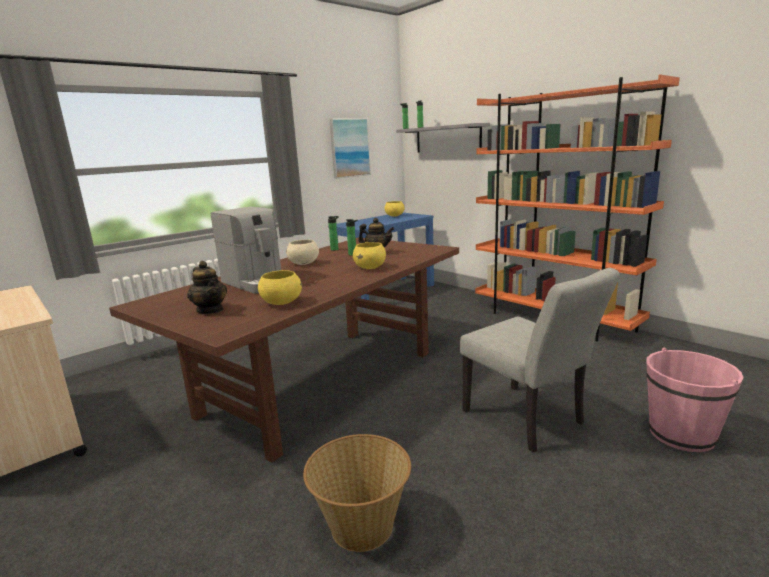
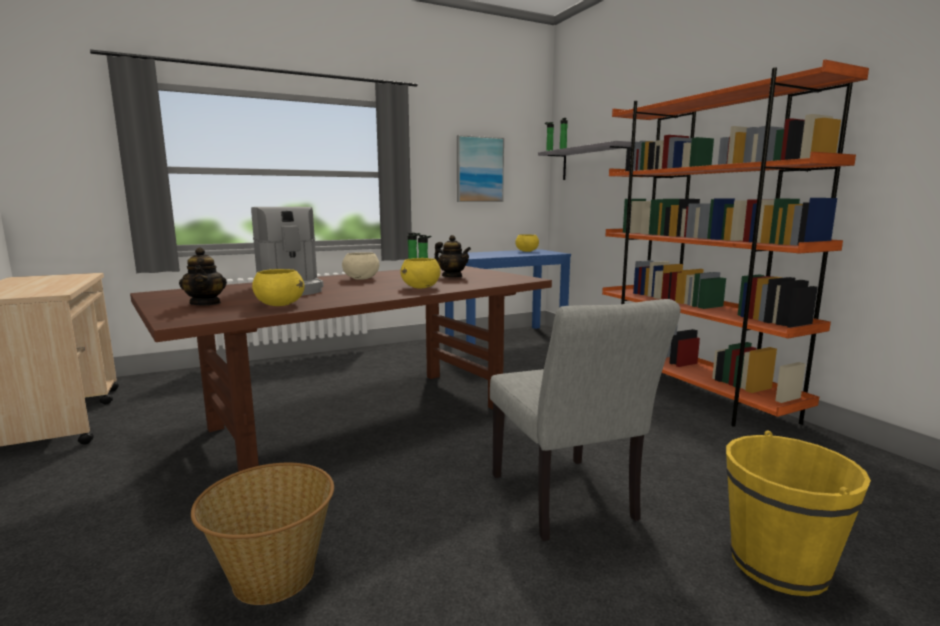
camera: 15 degrees right, 5 degrees down
(681, 434) = (778, 564): pink bucket -> yellow bucket

